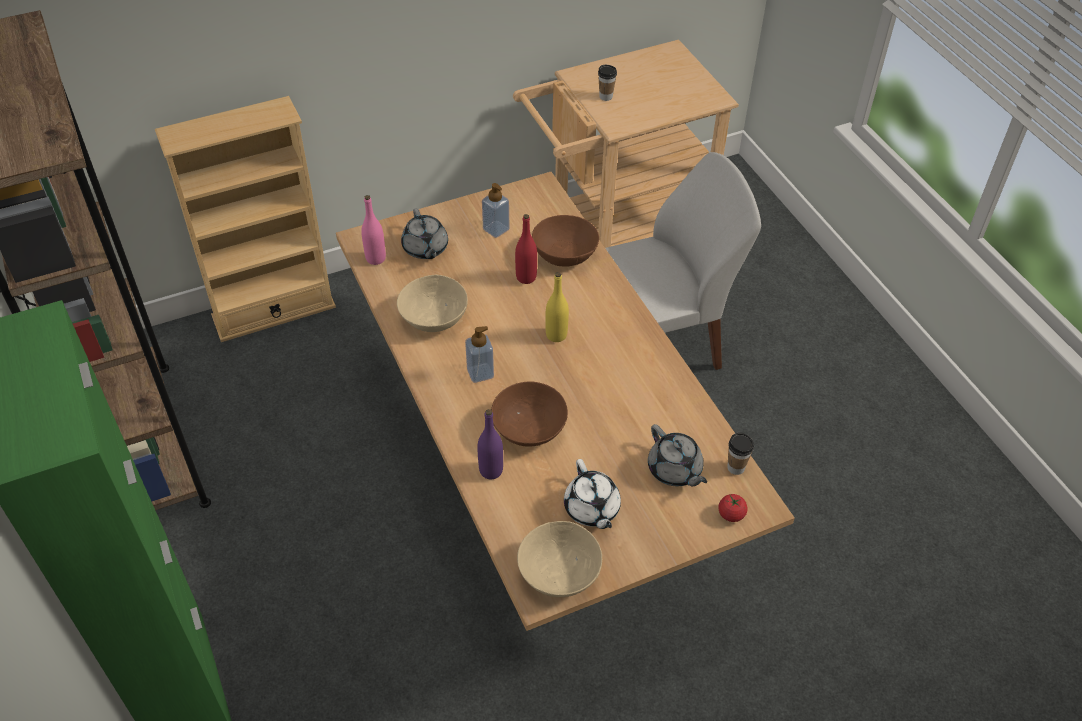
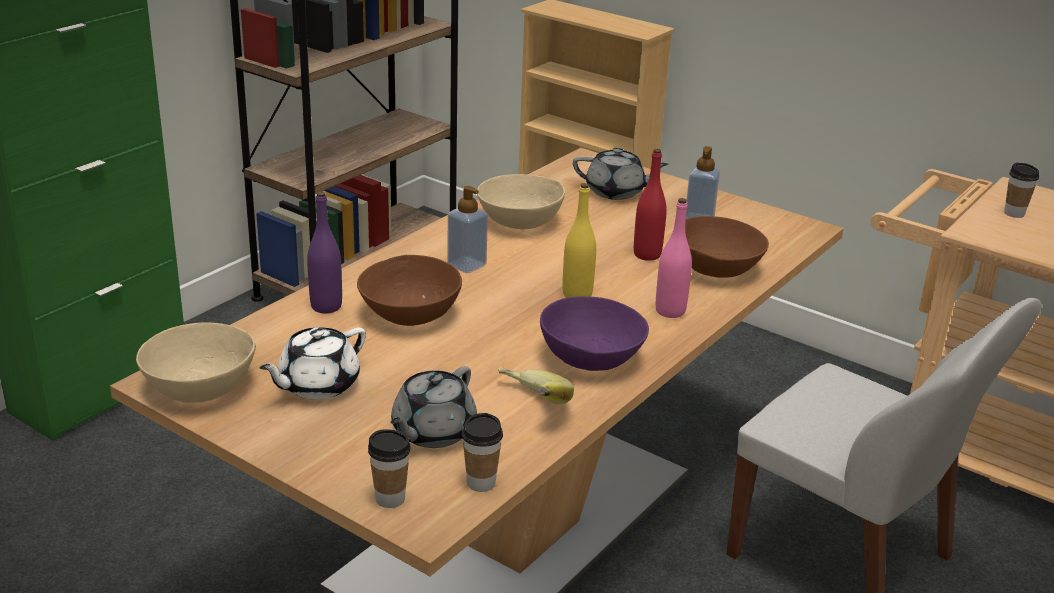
camera: 60 degrees right, 20 degrees down
(375, 258) = (569, 173): pink bottle -> pink bottle (670, 311)
(425, 249) = (616, 192): grey teapot -> grey teapot turned 120 degrees counterclockwise
(634, 362) = (591, 357): none -> purple bowl
(671, 414) = (530, 406): none -> banana
(731, 514) = (390, 499): tomato -> cup

